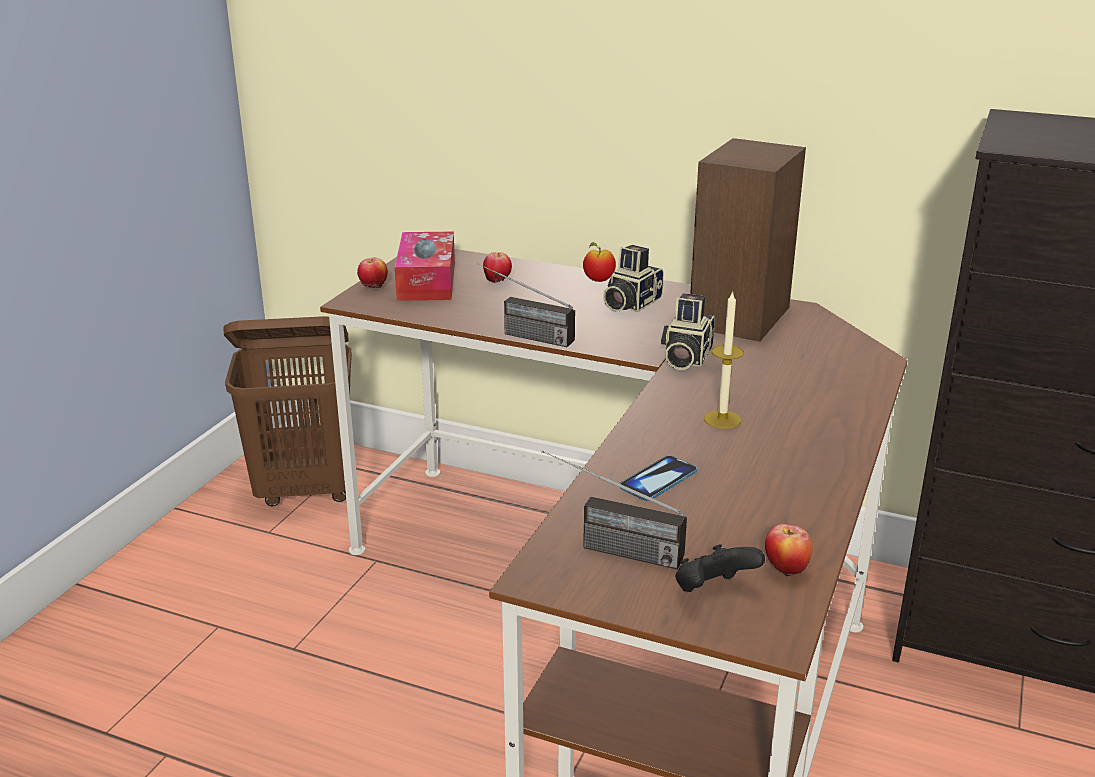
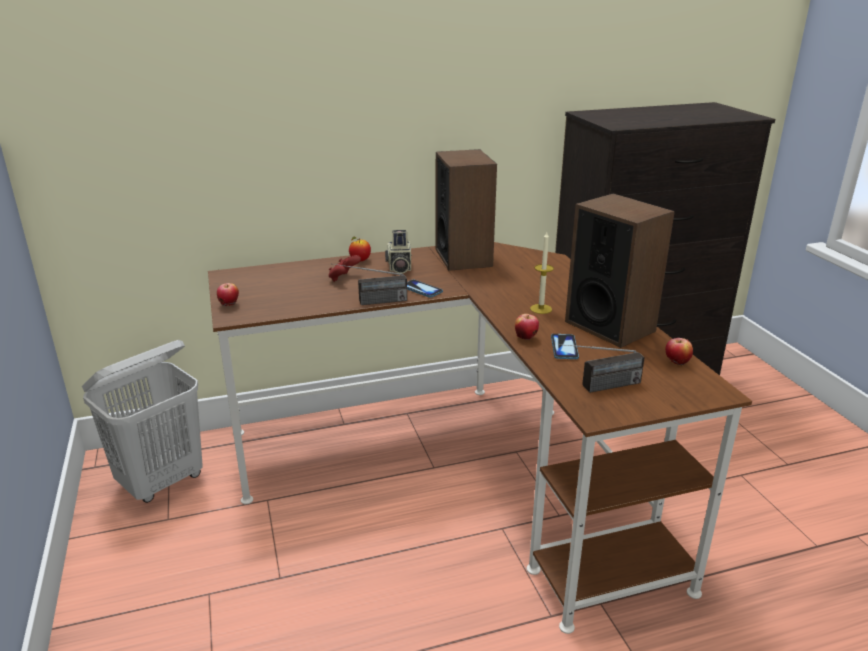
camera: 40 degrees left, 0 degrees up
(305, 491) = (162, 482): brown laundry basket -> white laundry basket
(426, 281) = (257, 291): tissue box -> none
(497, 282) = (303, 278): apple -> apple (526, 338)
(541, 296) = (343, 278): none -> red game controller
(608, 340) = (421, 289): none -> phone
(685, 358) = (474, 286): camera -> none
(713, 591) = (668, 385): black game controller -> none
(781, 479) = (610, 326): none -> speaker

